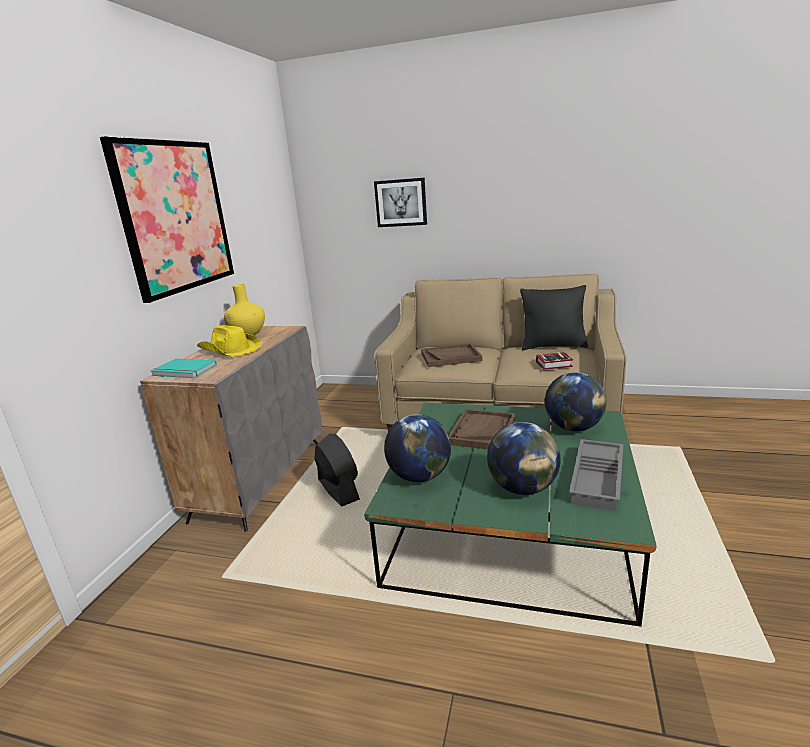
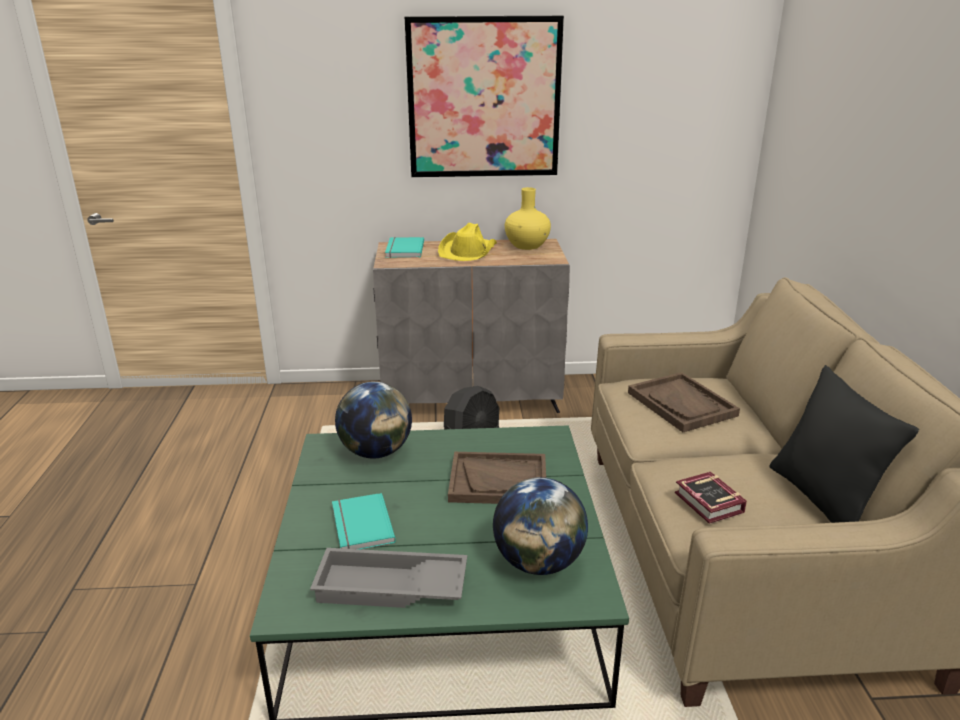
camera: 70 degrees right, 5 degrees up
(401, 202) = (846, 140): picture -> none
(523, 488) = (360, 525): globe -> turquoise book

